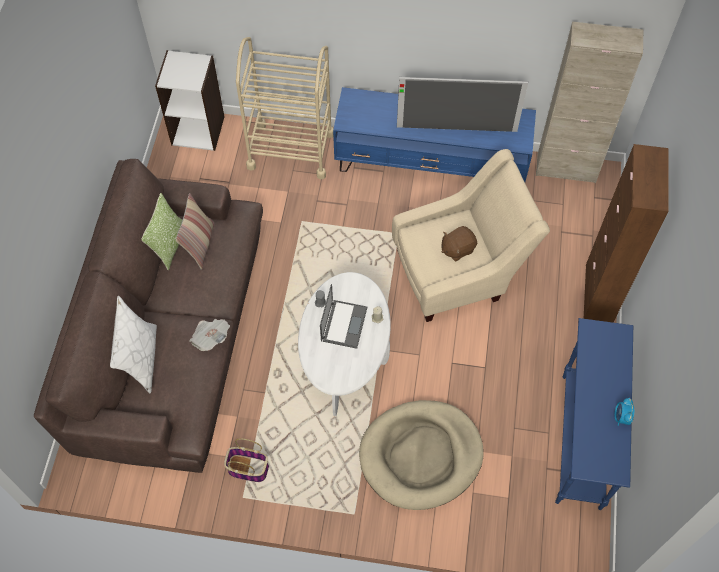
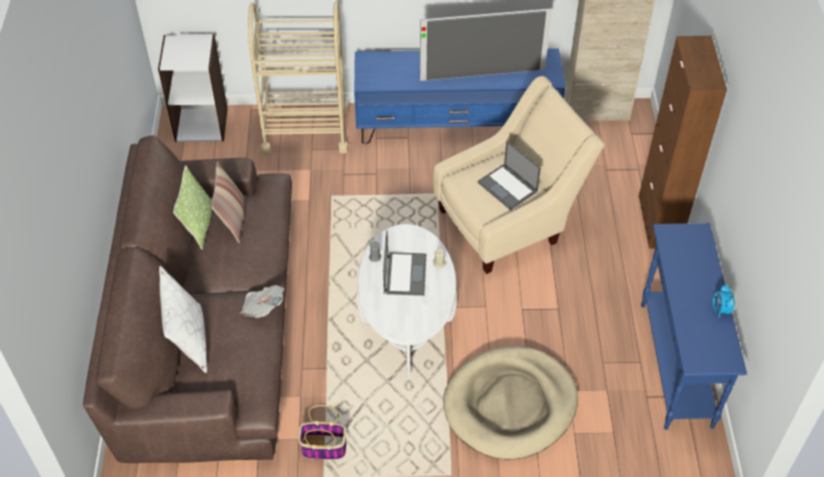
camera: 10 degrees left, 10 degrees down
(457, 249) = (508, 187): brown plush toy -> laptop

